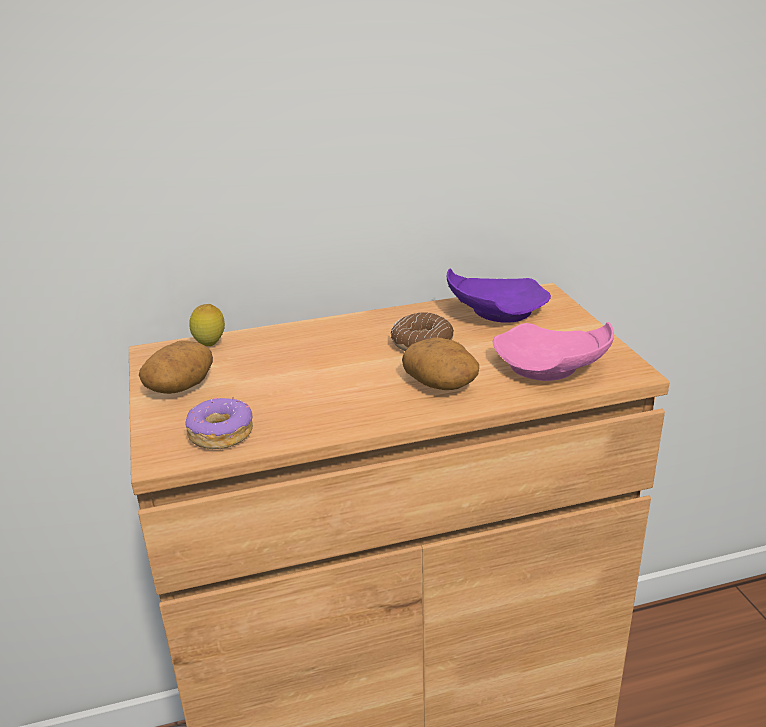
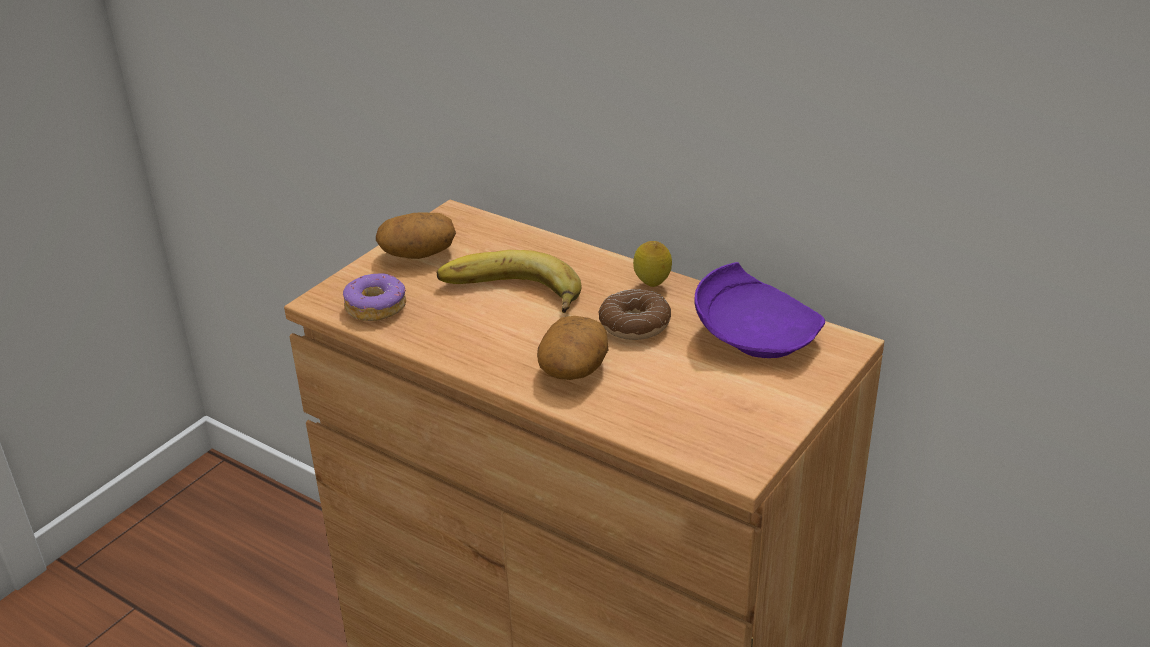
camera: 50 degrees right, 5 degrees up
(210, 346) = (493, 231): lemon -> lemon (652, 286)
(307, 372) = (509, 295): none -> banana
(550, 369) = (679, 416): pink plate -> none

